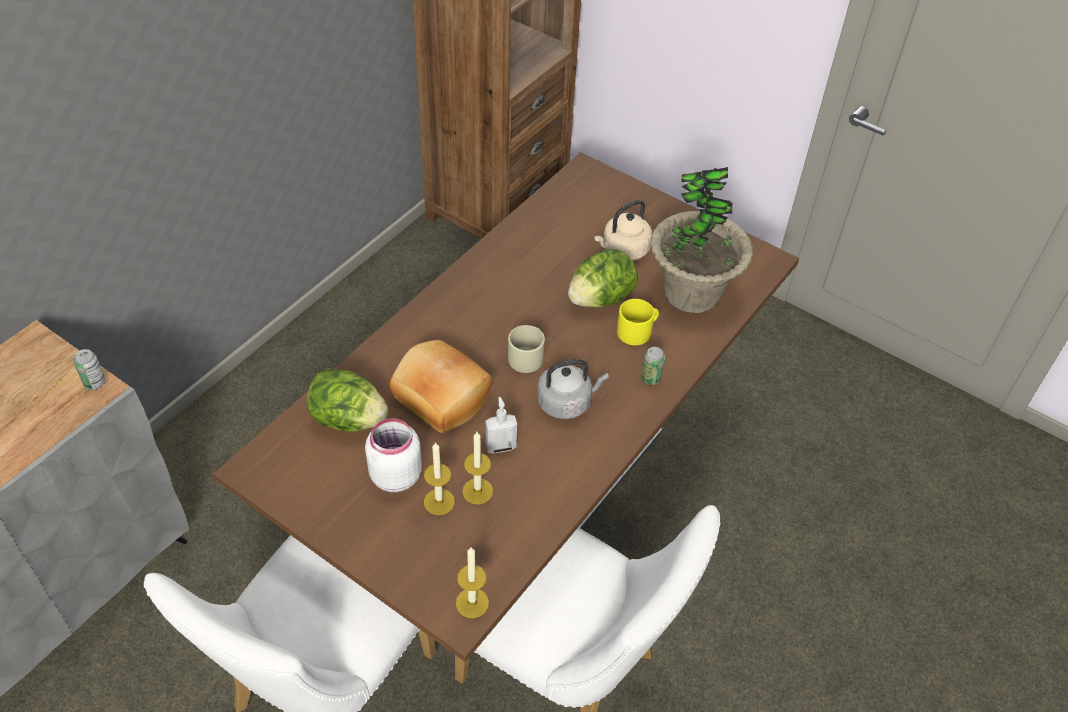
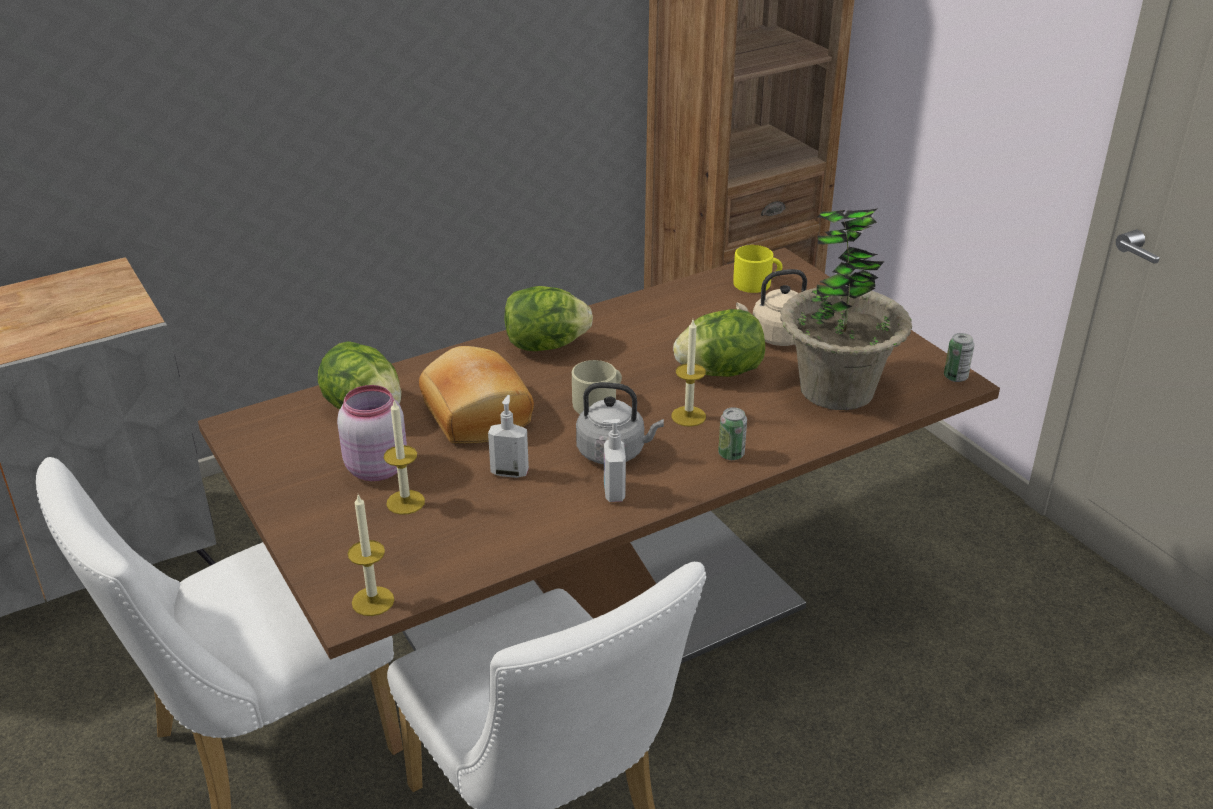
camera: 25 degrees right, 15 degrees down
(95, 383) = (135, 312): can -> can (955, 377)
(394, 475) = (375, 468): white jar -> pink jar
(453, 309) = (545, 346): none -> lettuce
(477, 491) = (454, 504): candle -> candle (688, 416)
(587, 441) = (613, 492): none -> soap dispenser
(638, 331) = (745, 409): yellow mug -> yellow mug (757, 283)

